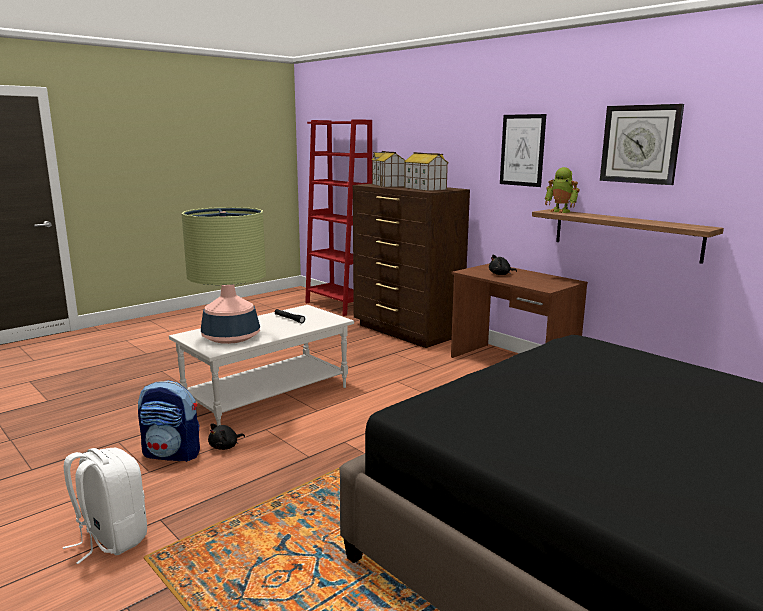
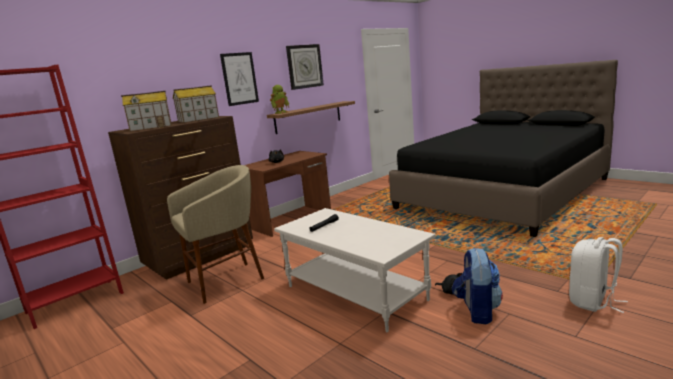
camera: 90 degrees left, 0 degrees up
(230, 337) = (381, 236): table lamp -> none
(339, 345) = (226, 281): none -> beige stool

